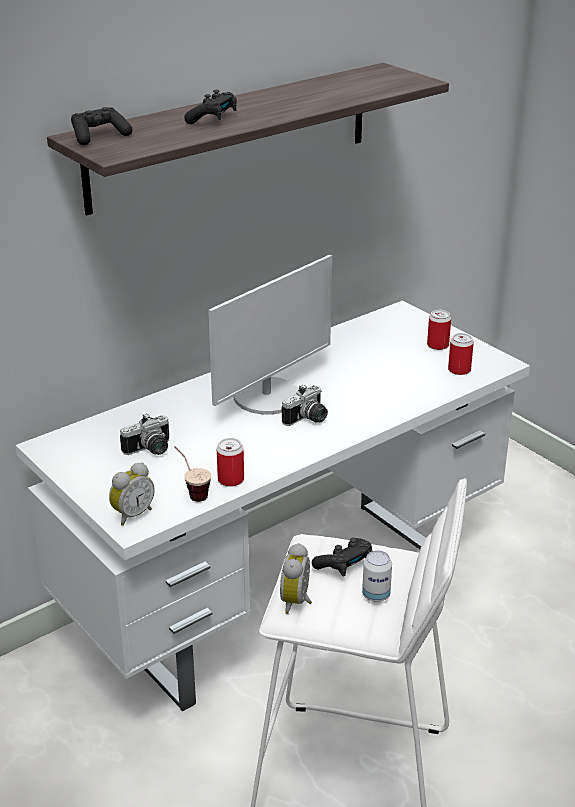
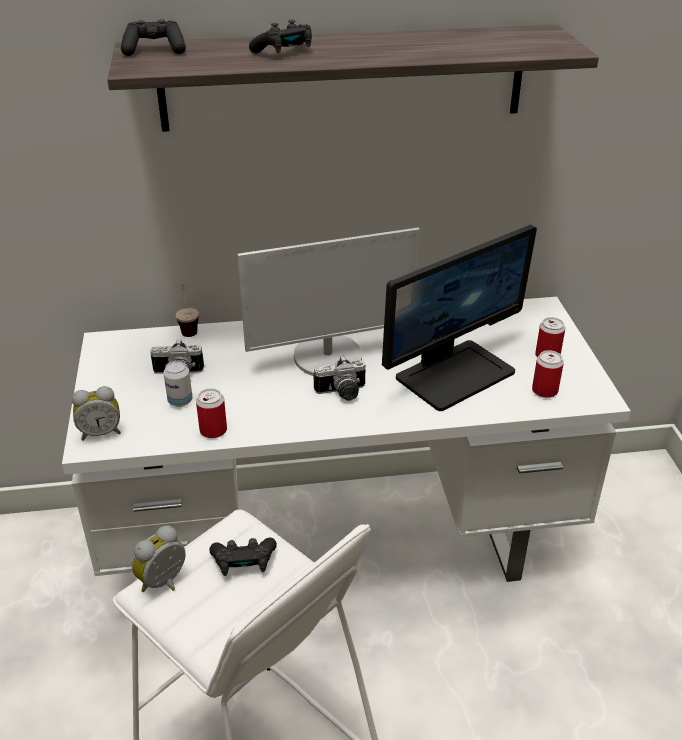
camera: 30 degrees right, 5 degrees up
(191, 492) = (169, 430): cup -> cup (188, 328)
(376, 595) = (240, 610): can -> can (180, 401)
(381, 378) = (454, 373): none -> monitor

